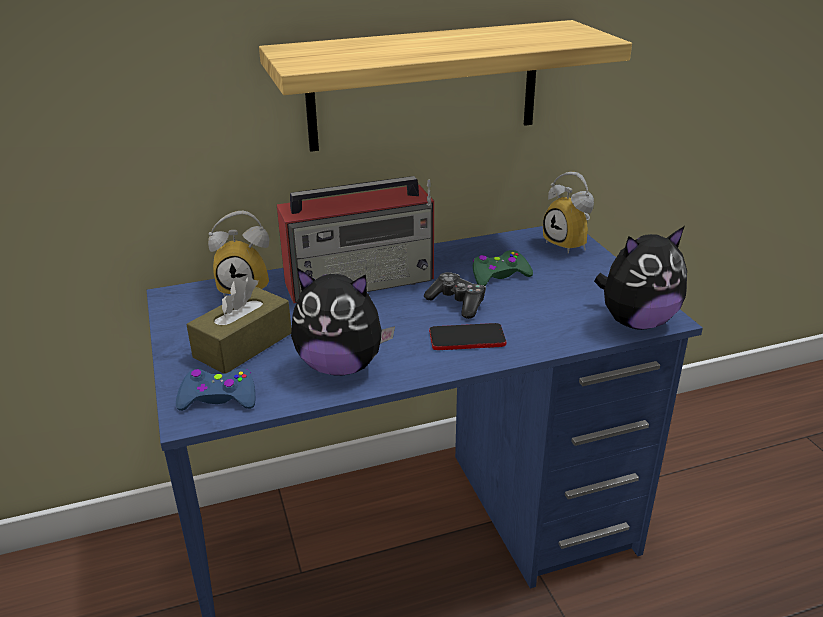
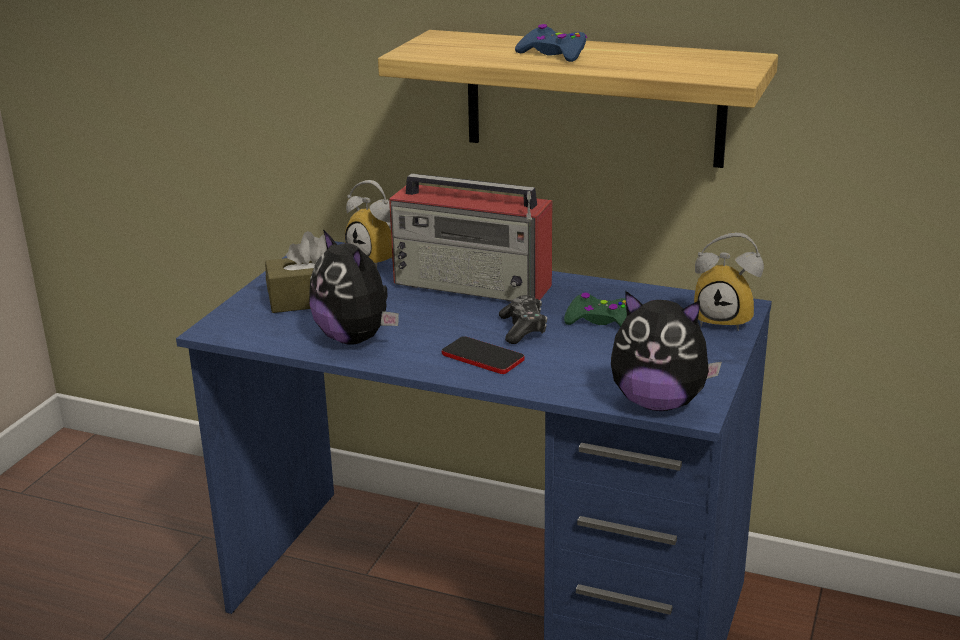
camera: 40 degrees right, 5 degrees down
(218, 398) = (246, 326): blue game controller -> blue game controller (553, 54)
(570, 244) = (725, 320): alarm clock -> alarm clock turned 75 degrees counterclockwise

